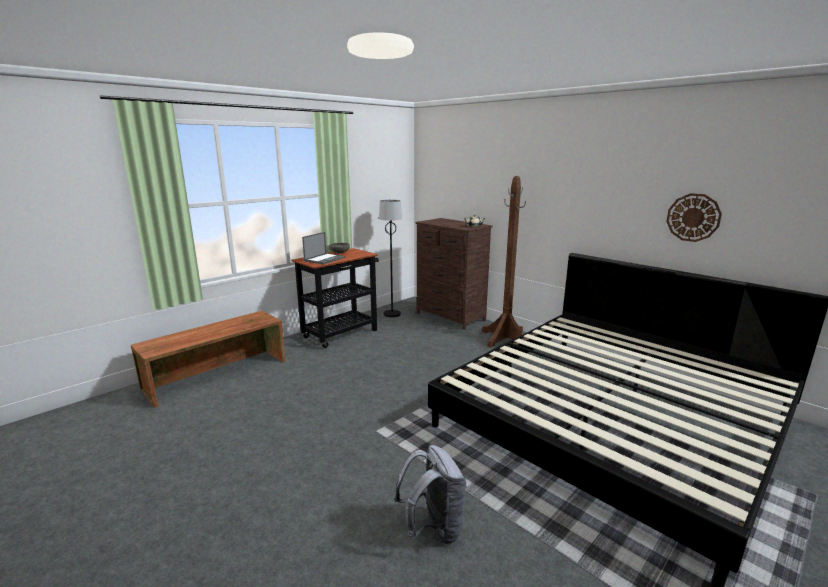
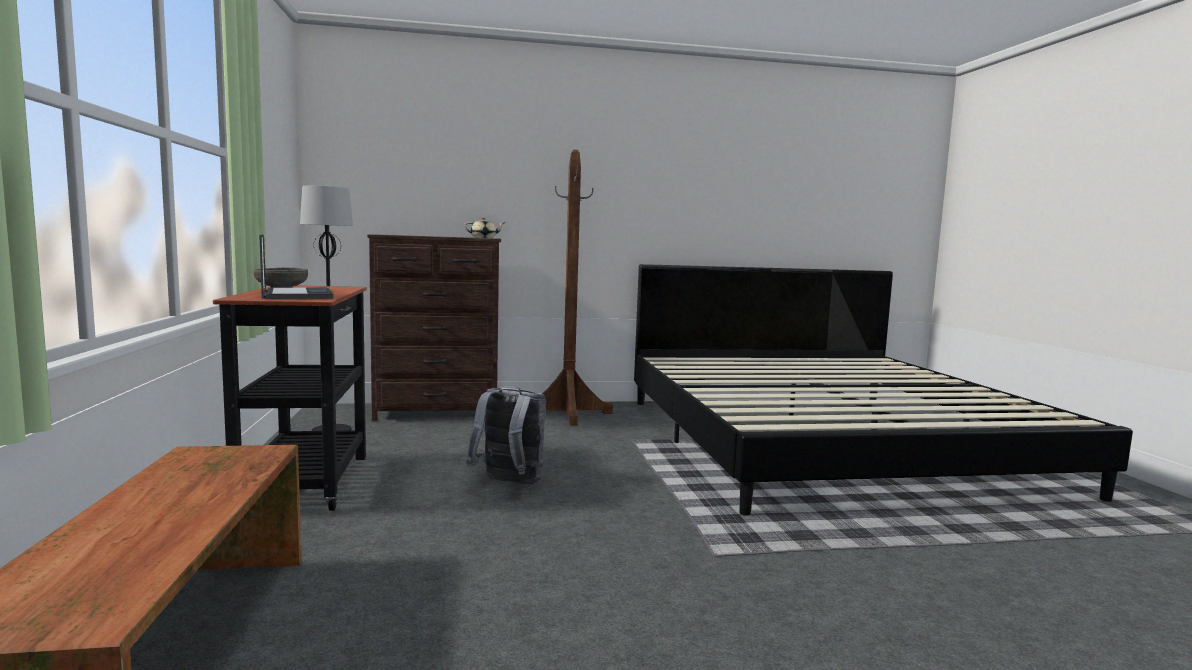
camera: 55 degrees left, 10 degrees down
(433, 528) = (996, 590): grey backpack -> grey backpack (509, 484)
(693, 217) = (772, 206): wall clock -> none

